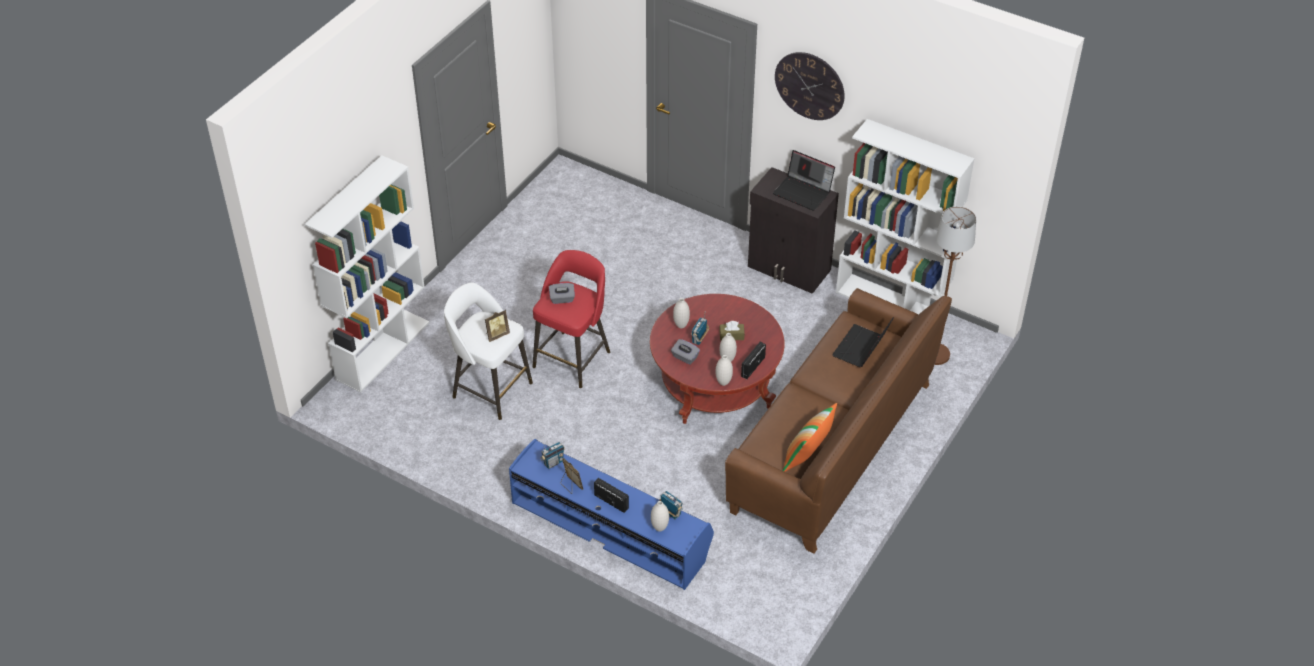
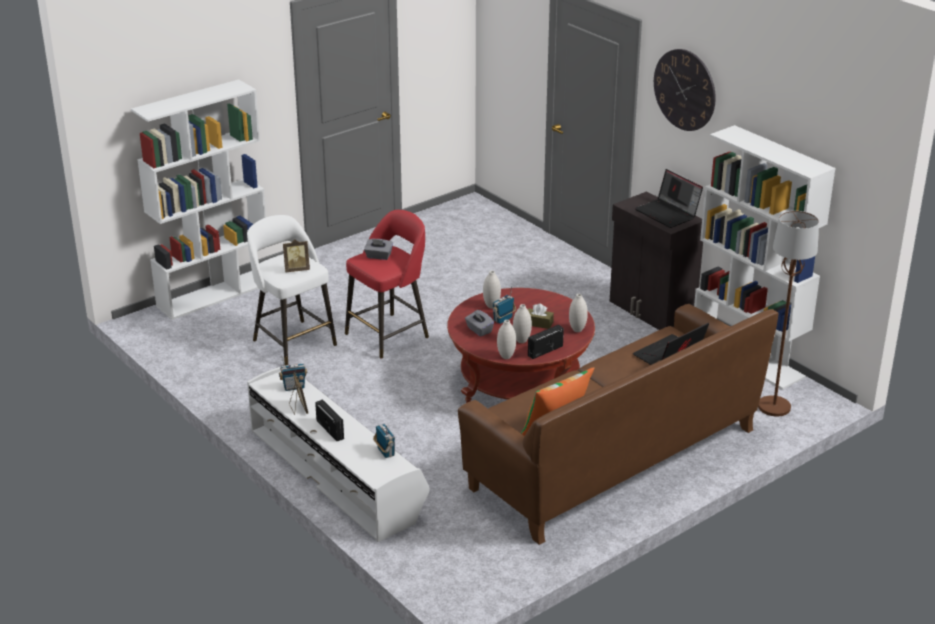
camera: 20 degrees right, 15 degrees down
(611, 527) = (336, 472): blue tv stand -> white tv stand
(659, 528) = (365, 461): white vase -> white vase (577, 330)

